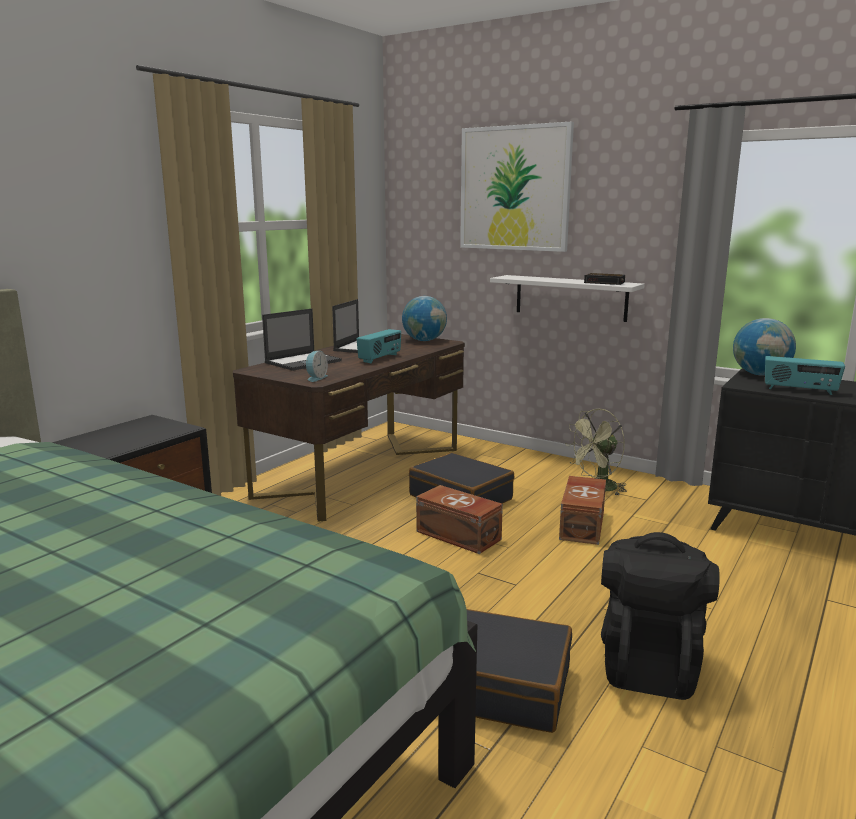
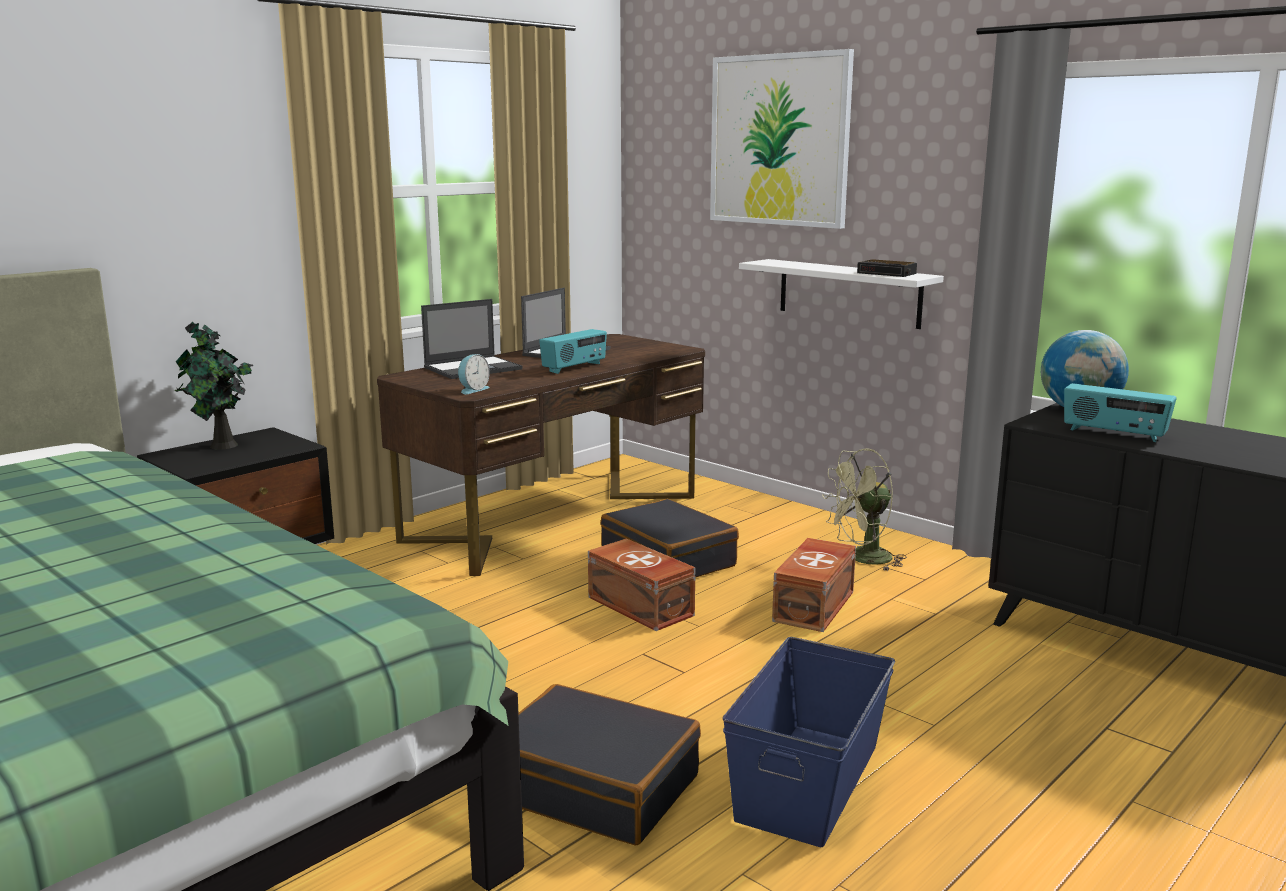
camera: 10 degrees right, 0 degrees up
(118, 432) = (221, 446): none -> potted plant
(424, 340) = (653, 346): globe -> none
(649, 663) = (806, 781): black backpack -> blue storage box

